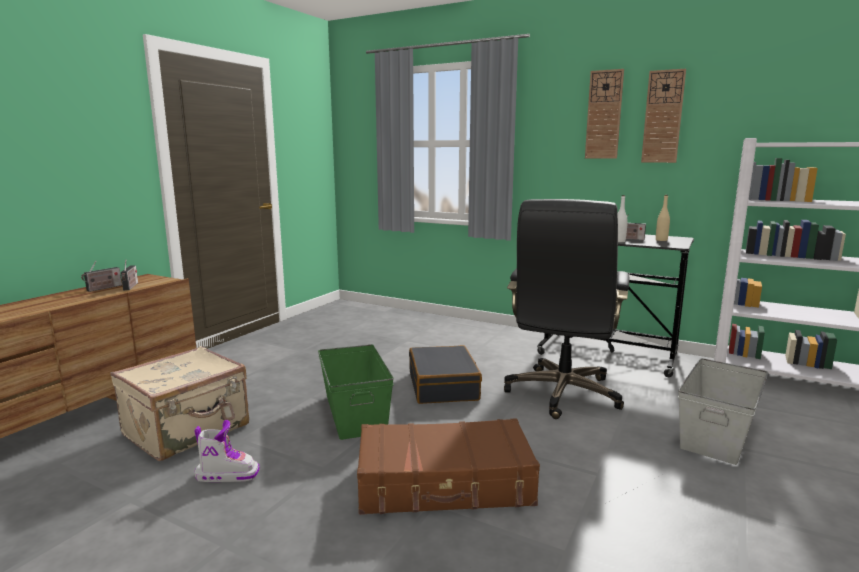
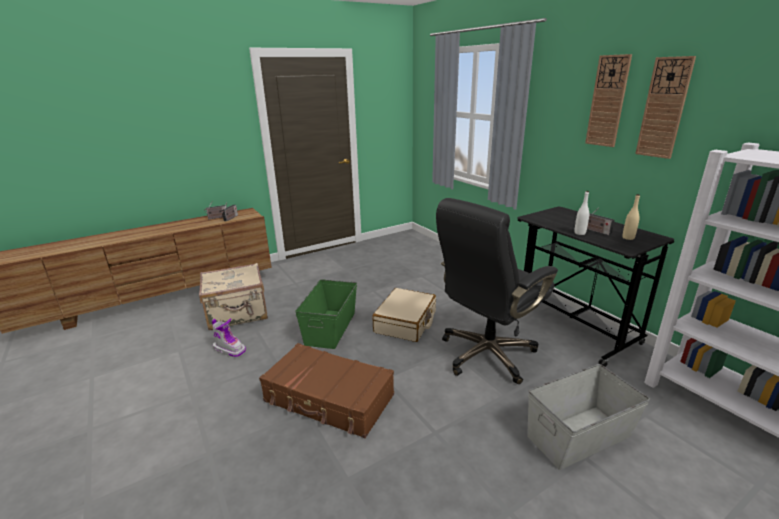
camera: 30 degrees right, 10 degrees up
(443, 386) = (406, 322): black suitcase -> beige suitcase

